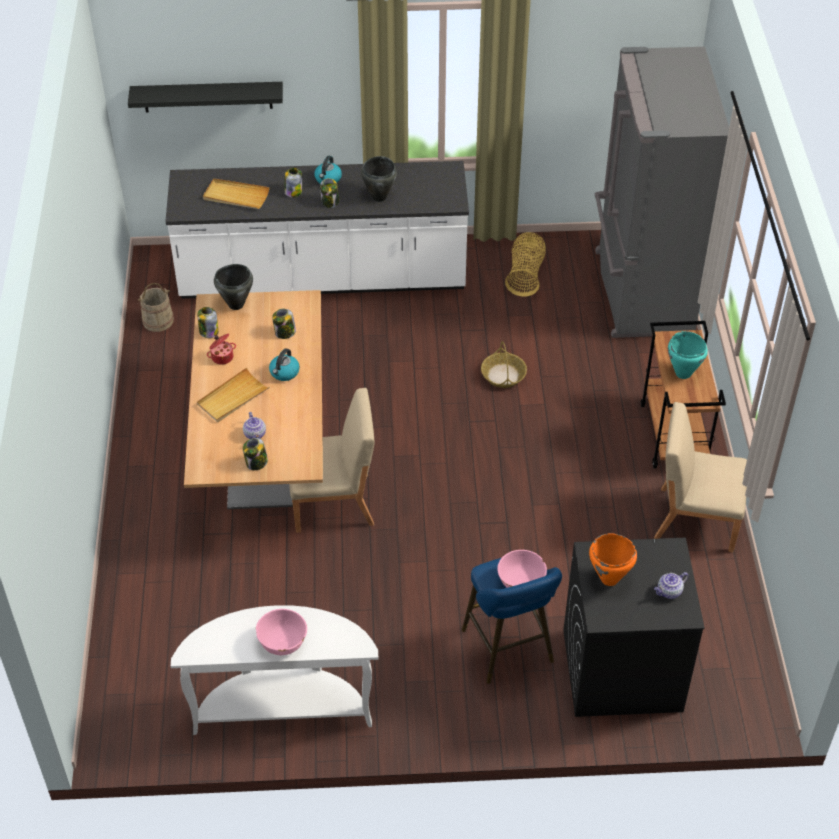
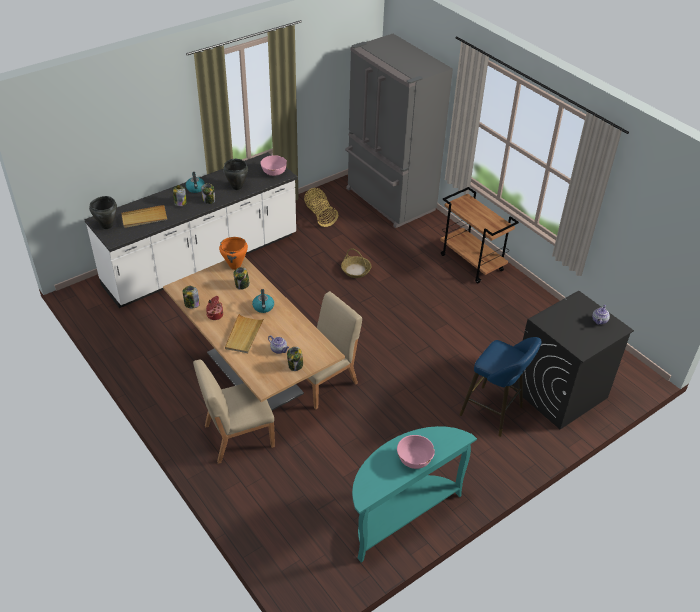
camera: 35 degrees left, 5 degrees down
(158, 320) = (114, 327): beige bucket -> none
(207, 96) = (98, 157): black shelf -> none
(235, 304) = (195, 282): black cooking pot -> black cooking pot (106, 226)
(283, 707) = (400, 514): white console table -> turquoise console table
(521, 582) = (509, 357): pink bowl -> pink bowl (274, 172)
(609, 579) = (565, 329): orange cooking pot -> orange cooking pot (235, 266)
(683, 373) = (480, 217): turquoise cooking pot -> none
(695, 518) = (521, 299): beige chair -> beige chair (238, 436)

